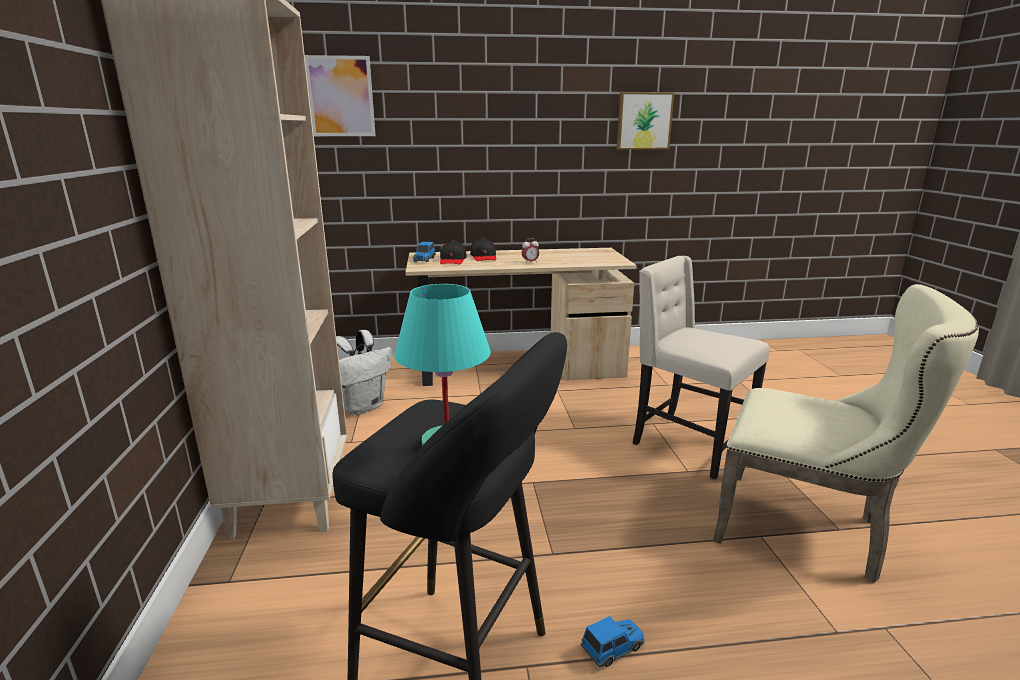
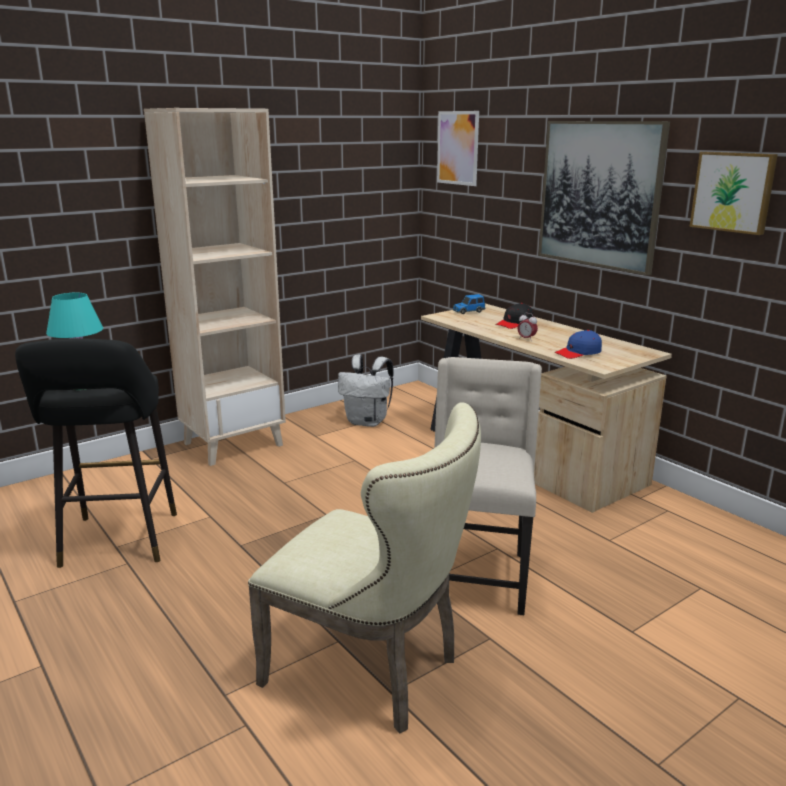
camera: 60 degrees right, 0 degrees up
(453, 260) = (483, 318): black cap -> none
(530, 132) = (600, 194): none -> picture
(583, 260) = (578, 353): none -> blue cap
(613, 648) = (156, 590): toy car -> none
(809, 529) = (373, 671): beige chair -> beige chair turned 60 degrees counterclockwise

